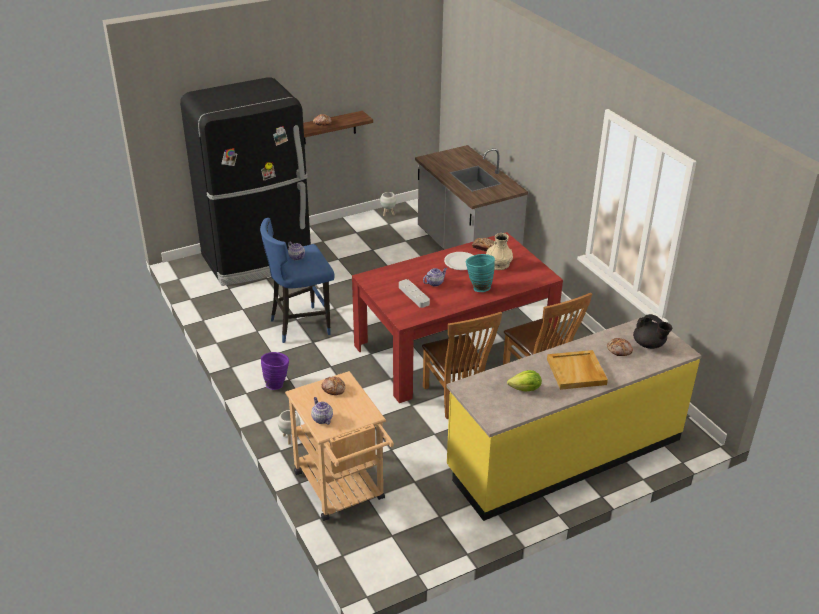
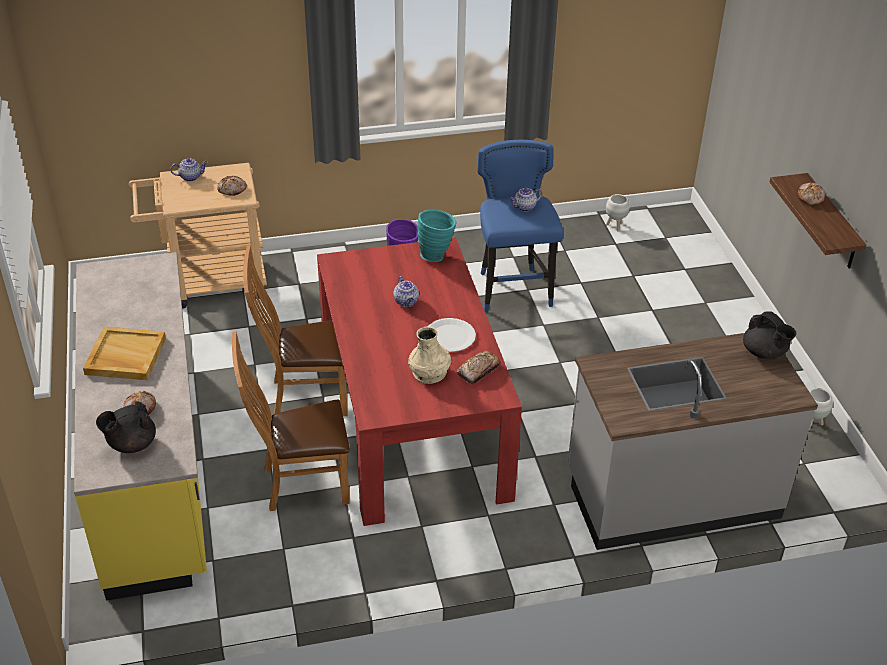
camera: 105 degrees right, 5 degrees up
(258, 259) = (683, 273): black fridge -> none
(290, 438) = (307, 259): white planter -> white planter (615, 226)
(414, 295) = (385, 278): grey tray -> none
(435, 157) = (764, 353): none -> black teapot
(478, 287) = (377, 338): turquoise vase -> turquoise vase (436, 255)
(525, 389) = (125, 306): lettuce -> none

